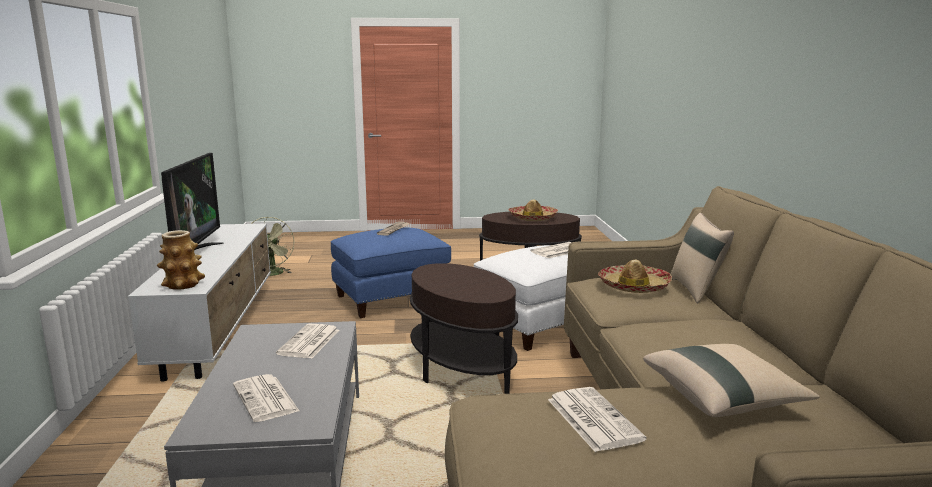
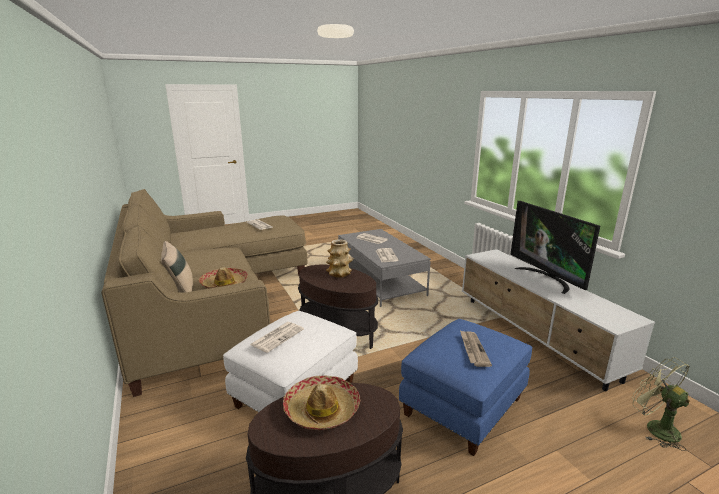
camera: 160 degrees right, 5 degrees up
(183, 285) = (488, 257): vase -> vase (339, 274)
(723, 399) = (217, 234): beige pillow -> none

